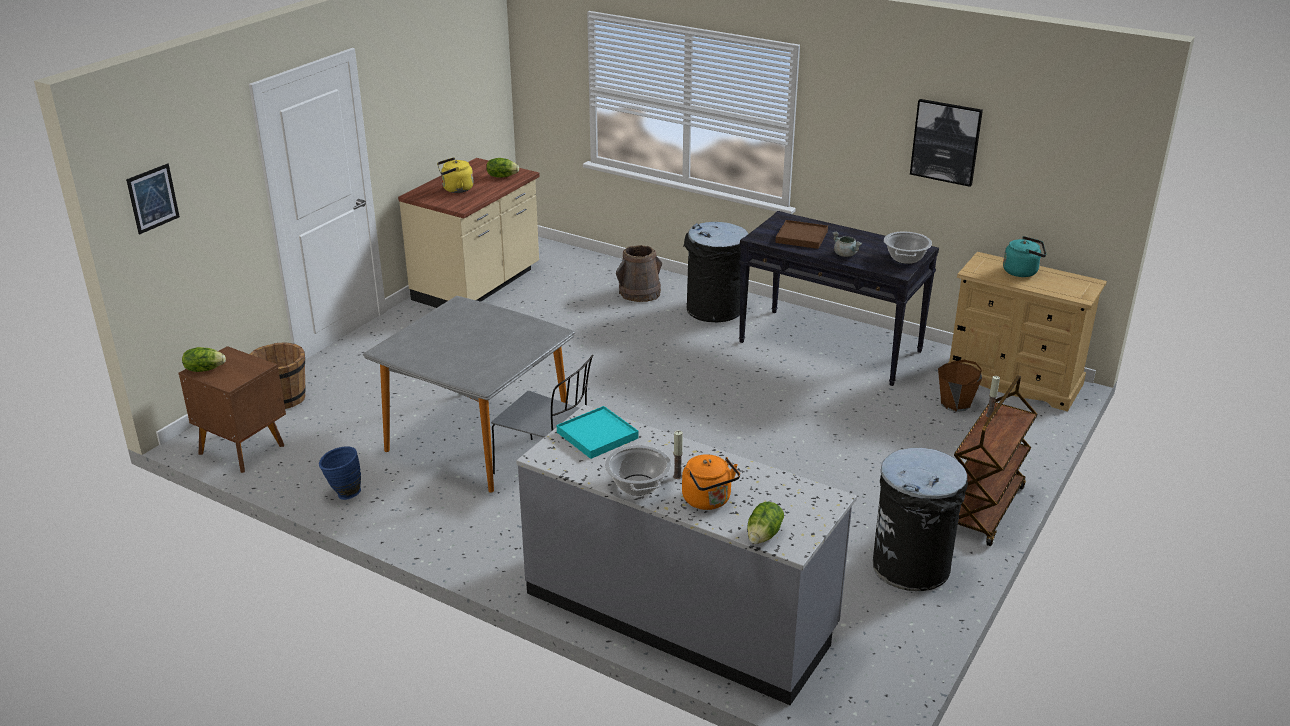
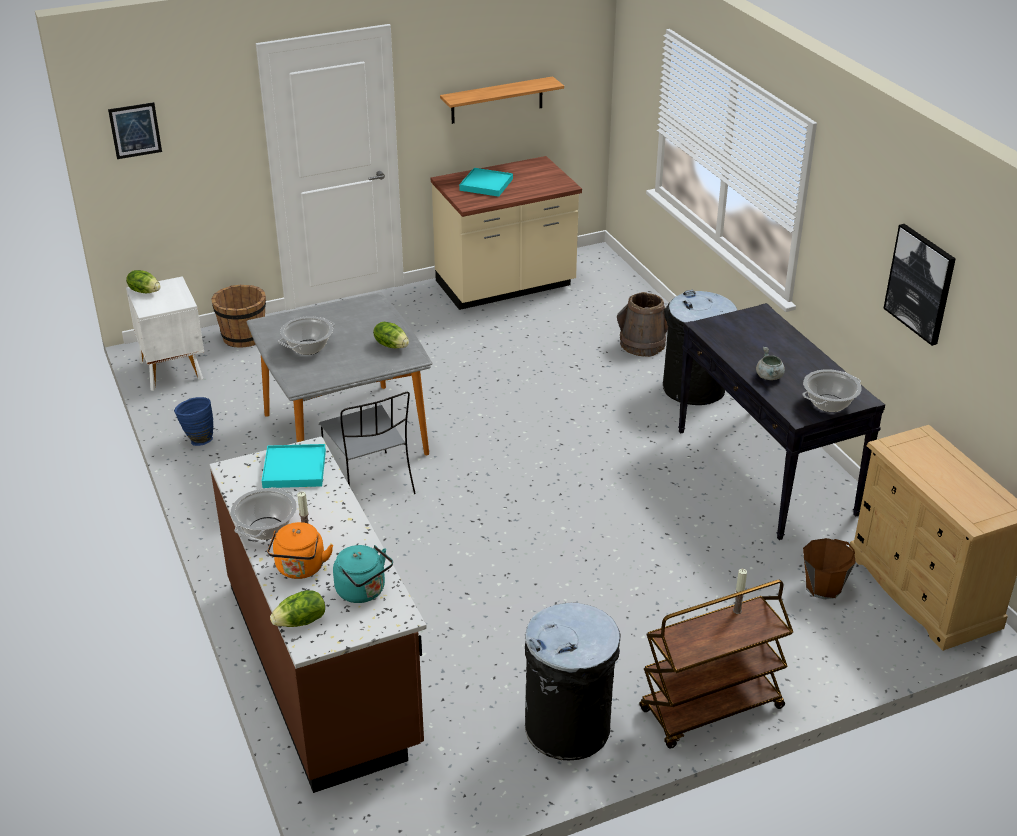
camera: 35 degrees right, 5 degrees up
(242, 448) = (172, 369): brown nightstand -> white nightstand
(437, 110) = (497, 100): none -> shelf
(452, 354) = (308, 347): none -> cooking pot
(455, 189) = (486, 184): yellow kettle -> turquoise tray
(502, 176) = (542, 183): lettuce -> lettuce (391, 345)
(680, 612) = (324, 665): grey counter -> brown counter
(801, 237) = (750, 341): brown tray -> none
(1022, 272) = (948, 467): turquoise kettle -> turquoise kettle (363, 591)

